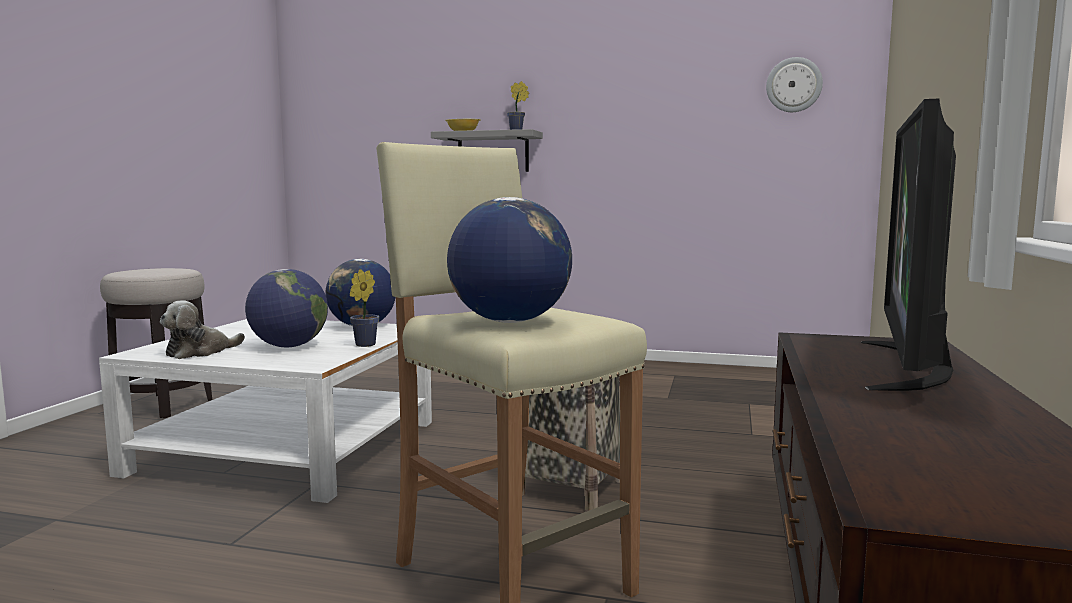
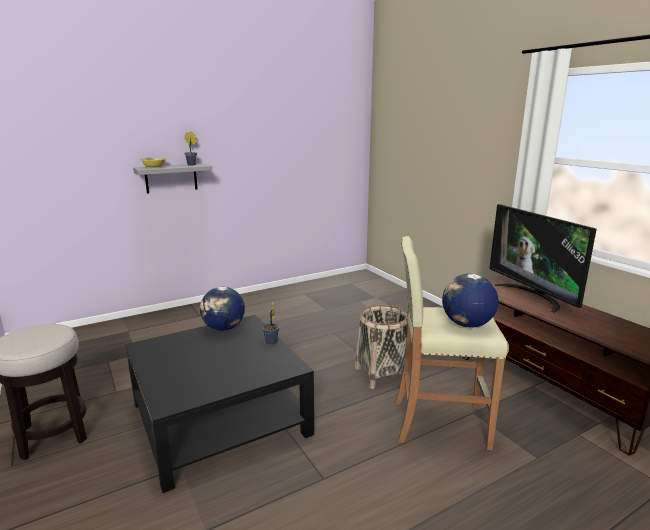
camera: 45 degrees left, 10 degrees up
(200, 352) = (203, 386): plush toy -> none
(287, 446) = (219, 418): white coffee table -> black coffee table
(289, 346) = (237, 360): globe -> none
(794, 85) = (334, 134): wall clock -> none

